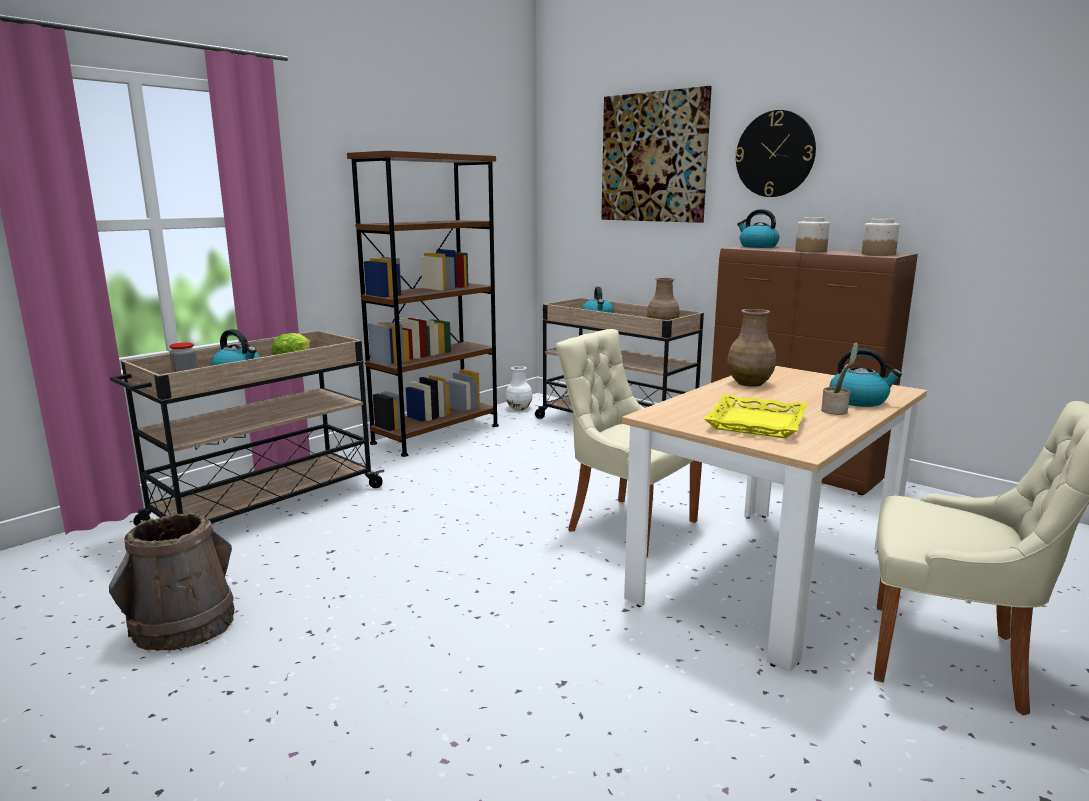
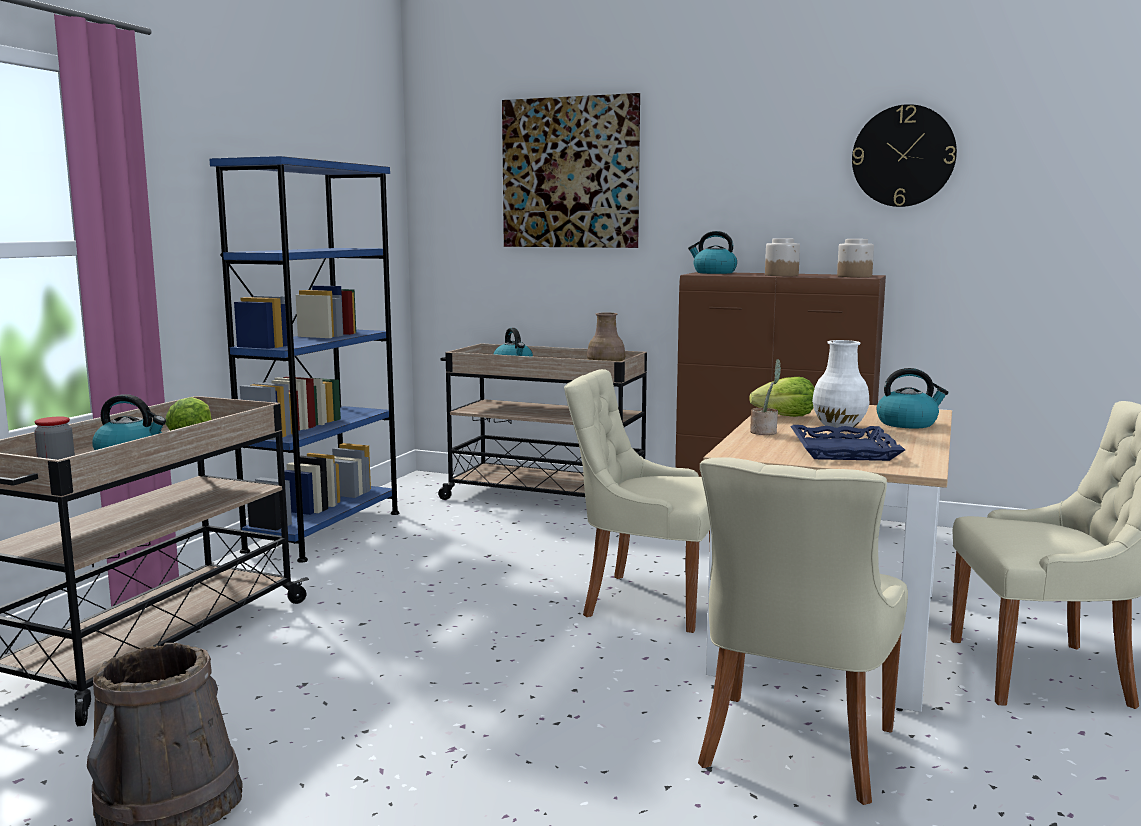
camera: 20 degrees left, 5 degrees down
(436, 434) = (324, 531): brown bookcase -> blue bookcase
(519, 408) = (408, 491): white vase -> white vase (840, 427)
(647, 682) = (794, 750): none -> beige chair
(750, 383) = (785, 417): brown vase -> lettuce
(757, 423) = (845, 450): yellow tray -> blue tray
(775, 154) = (720, 170): wall clock -> wall clock (903, 156)
(836, 411) = (900, 434): potted plant -> potted plant (765, 432)

